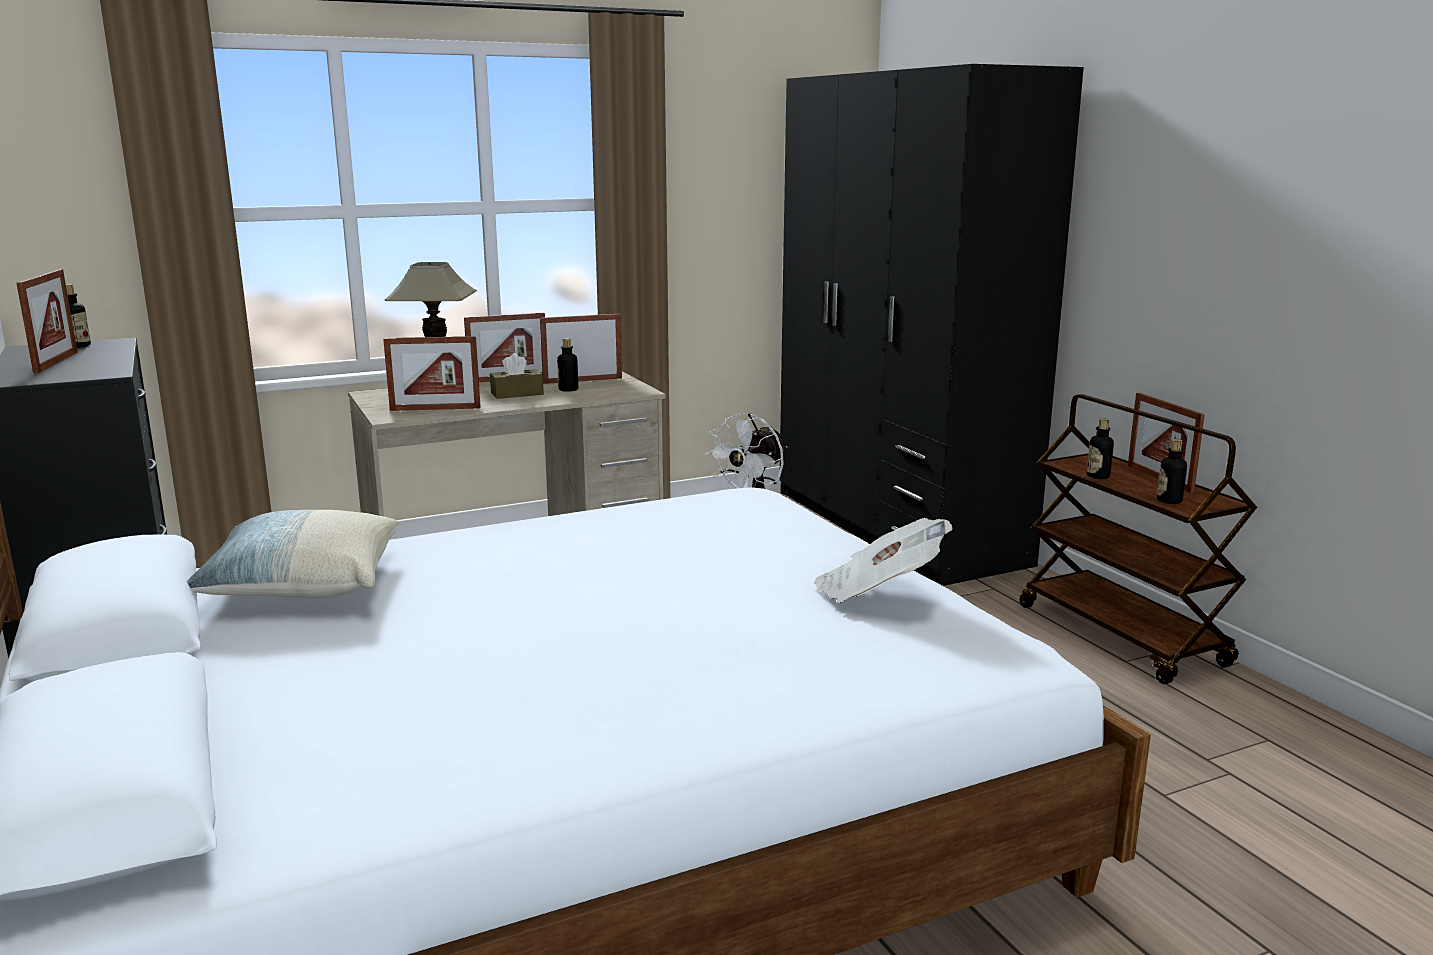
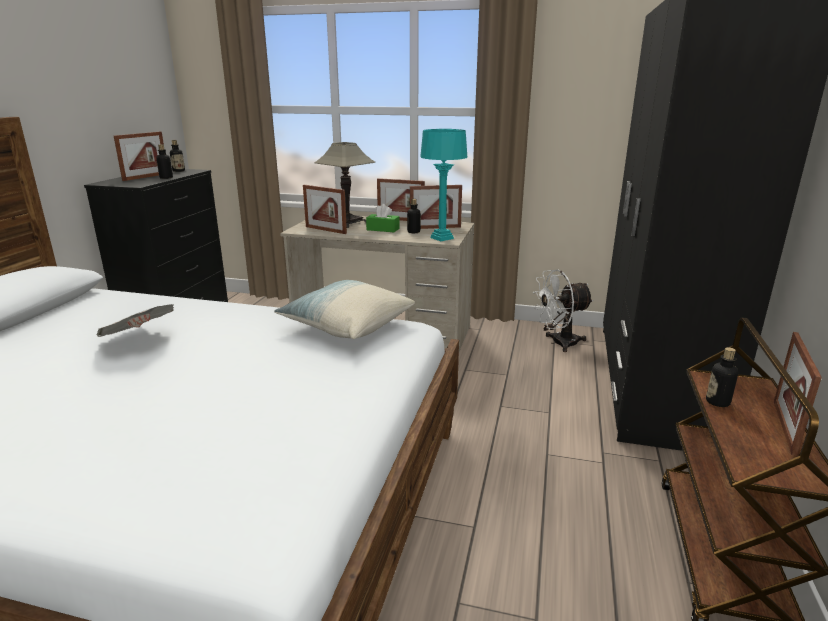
camera: 40 degrees right, 5 degrees up
(302, 585) = (106, 312): pillow -> pillow (346, 325)
(517, 394) = (383, 229): brown tissue box -> green tissue box
(582, 380) = (435, 228): picture frame -> picture frame turned 150 degrees clockwise
(624, 390) = (442, 238): none -> turquoise table lamp
(878, 592) = (296, 435): newspaper -> newspaper (139, 340)
(1169, 501) = (746, 454): bottle -> bottle (166, 178)

